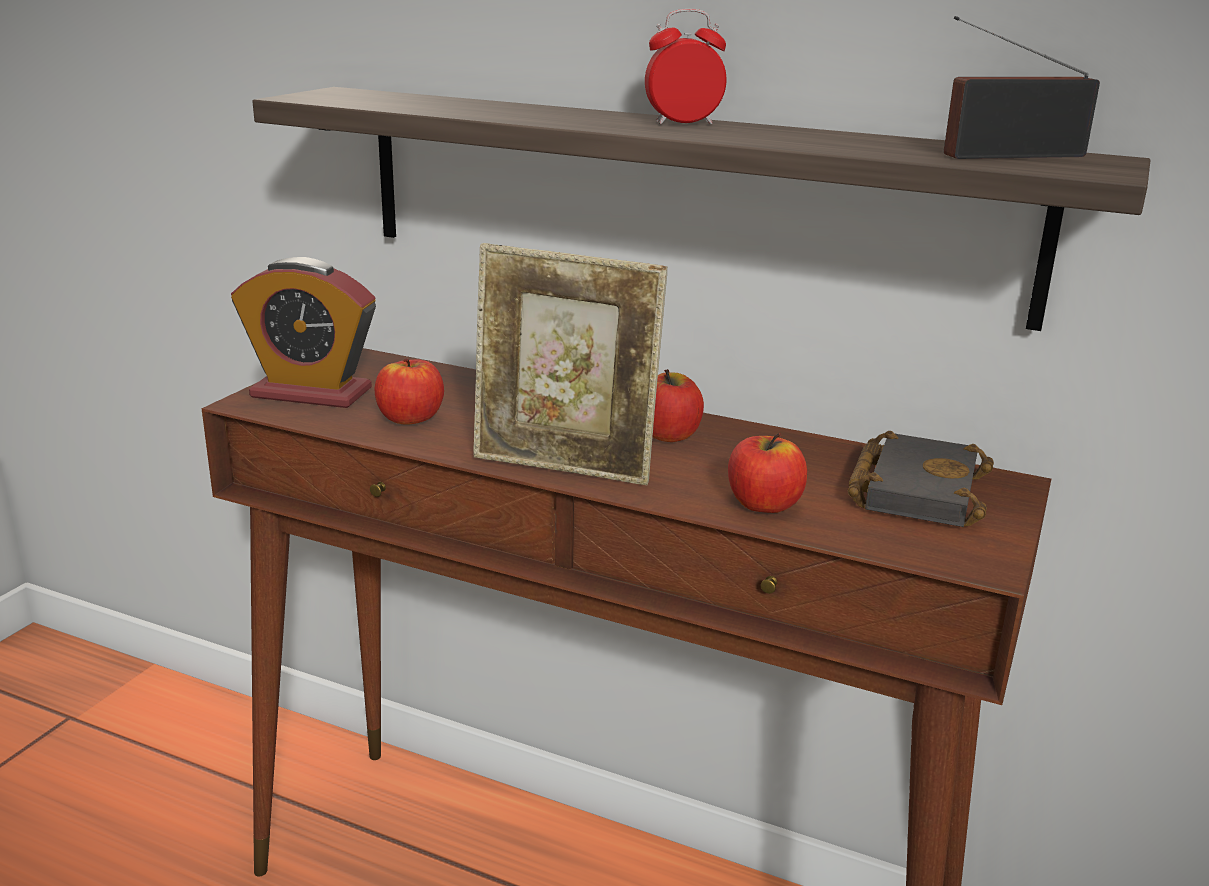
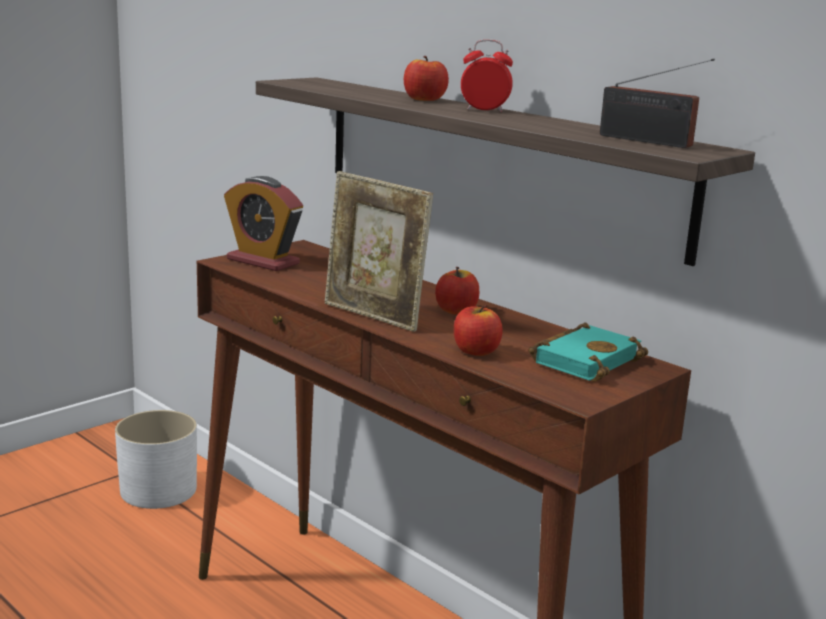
camera: 20 degrees right, 5 degrees down
(127, 740) = (159, 490): none -> white planter
(410, 418) = (308, 281): apple -> apple (424, 99)
(914, 488) = (585, 359): black book -> turquoise book
(1005, 155) = (649, 141): radio -> radio turned 150 degrees counterclockwise

